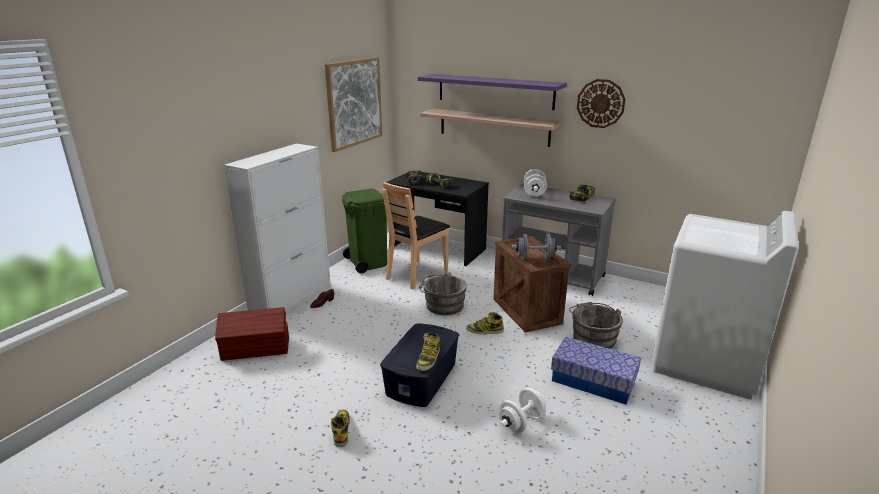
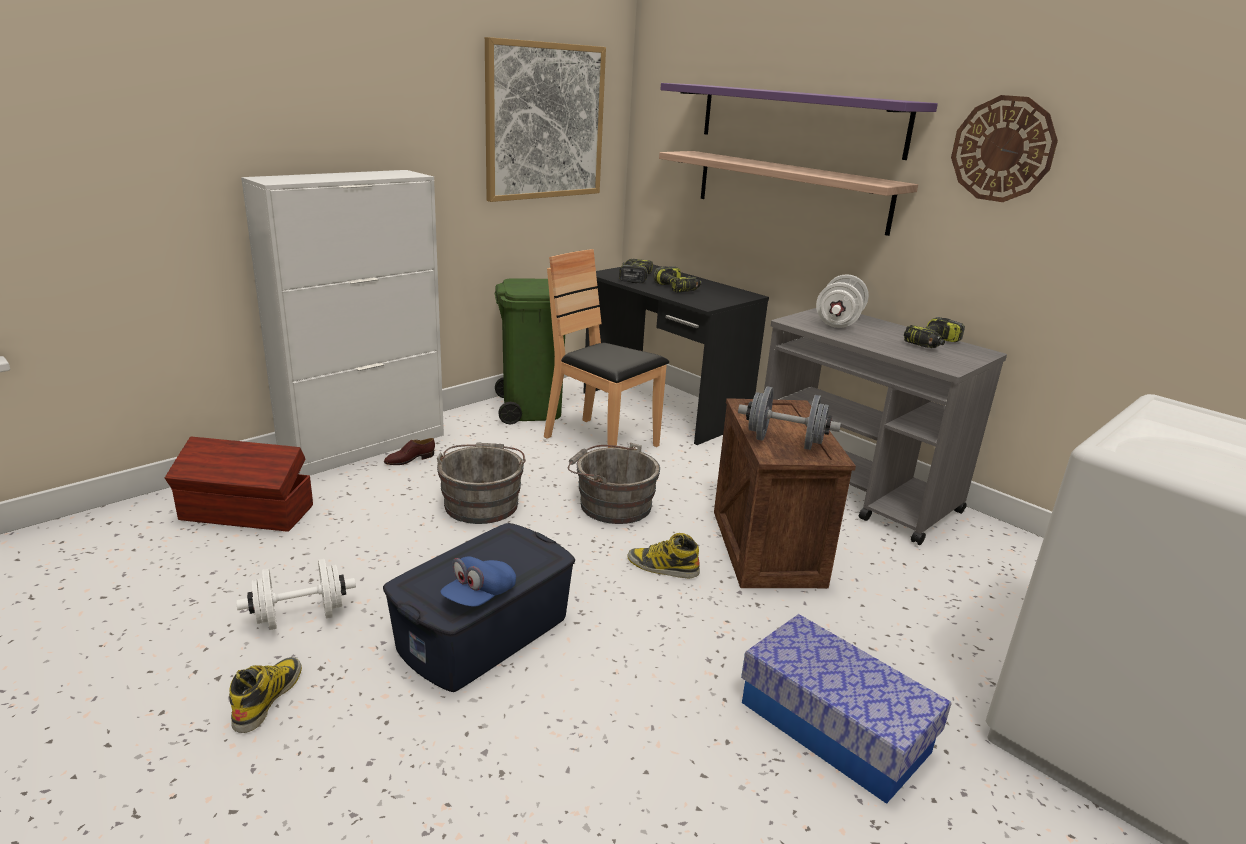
camera: 15 degrees right, 0 degrees up
(417, 274) = (601, 443): brown chair -> brown chair turned 75 degrees clockwise
(428, 359) = (479, 596): boot -> blue cap
(521, 423) = (624, 782): white dumbbell -> white dumbbell (300, 617)
(592, 337) = (879, 630): grey bucket -> grey bucket (482, 503)

